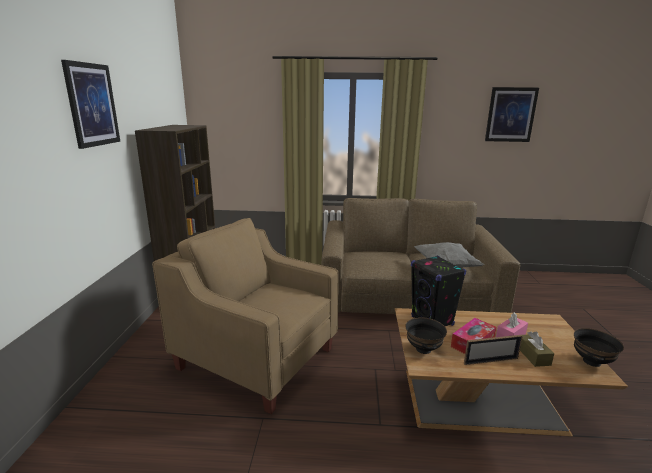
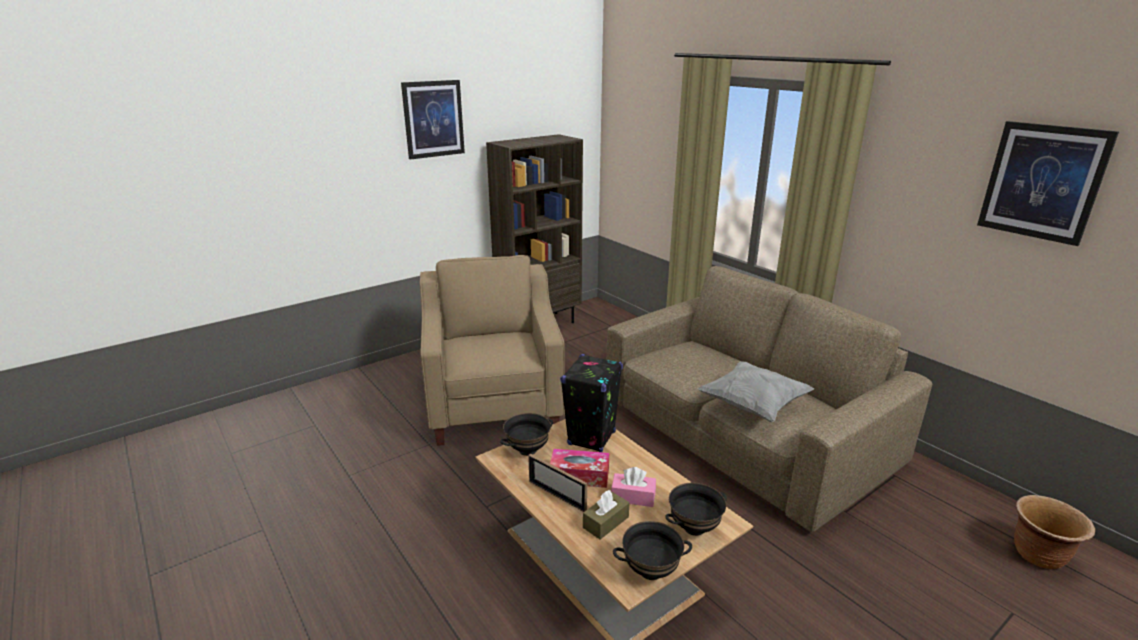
camera: 50 degrees right, 5 degrees up
(552, 285) = (1038, 556): none -> brown planter
(553, 330) = (694, 527): none -> black bowl

